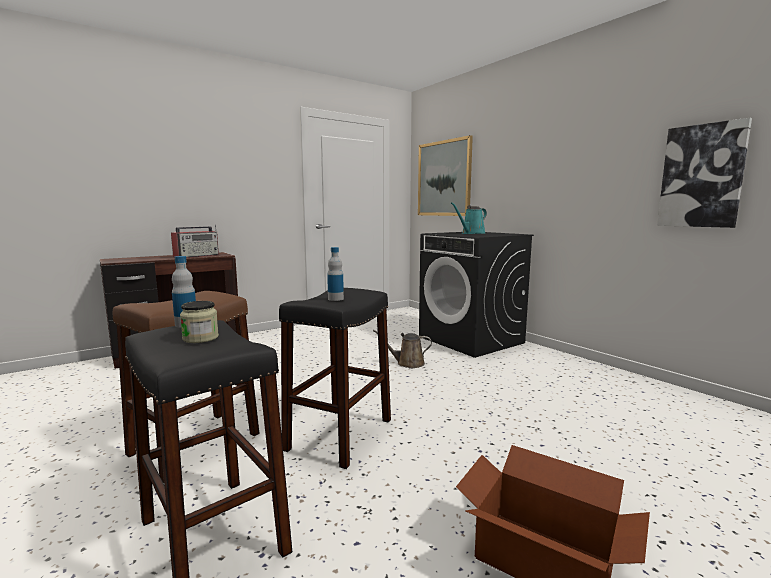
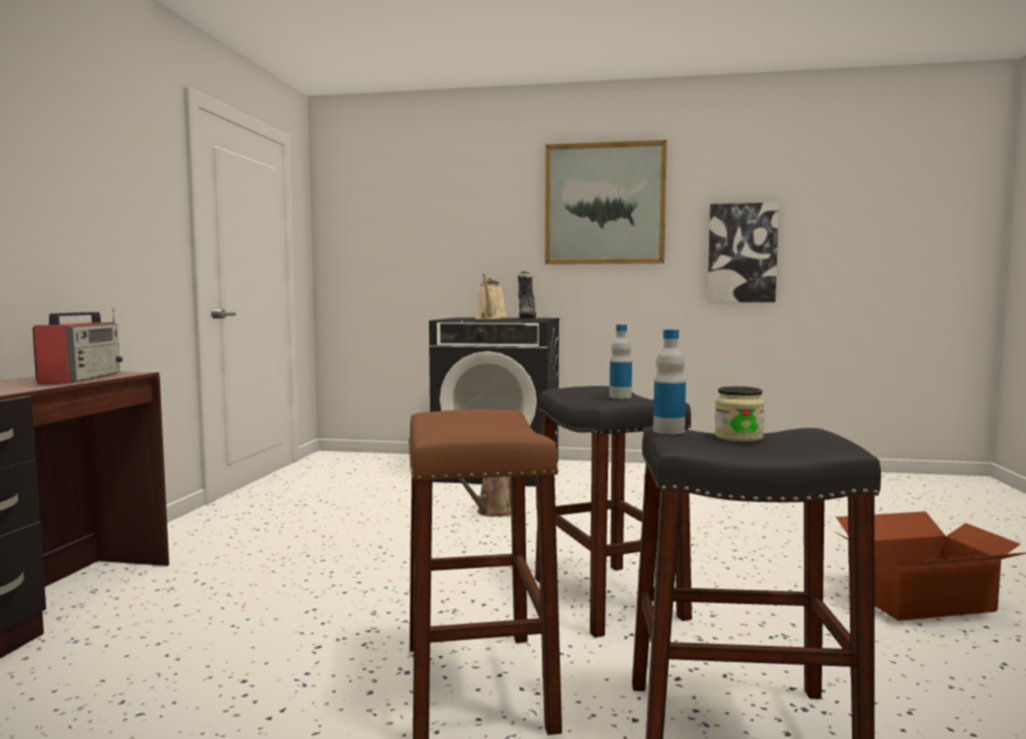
camera: 45 degrees left, 5 degrees down
(444, 178) = (391, 239): picture -> picture (604, 204)
(471, 233) = (490, 318): turquoise watering can -> beige watering can
(500, 234) = (527, 318): none -> black boot

